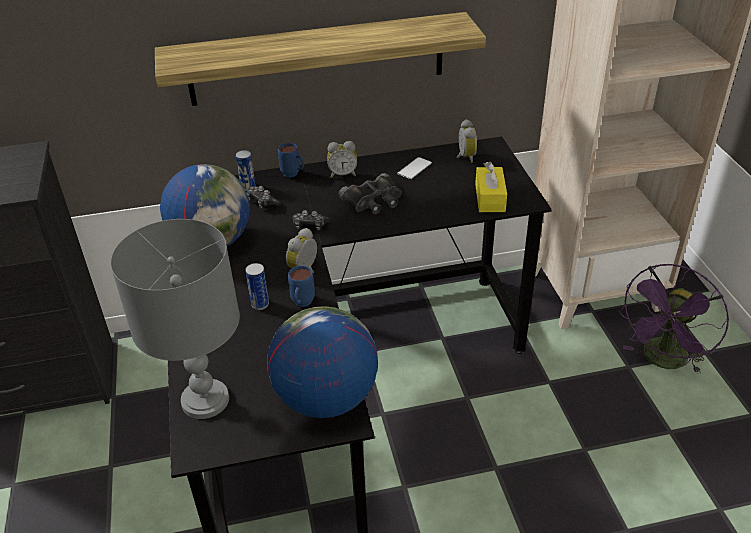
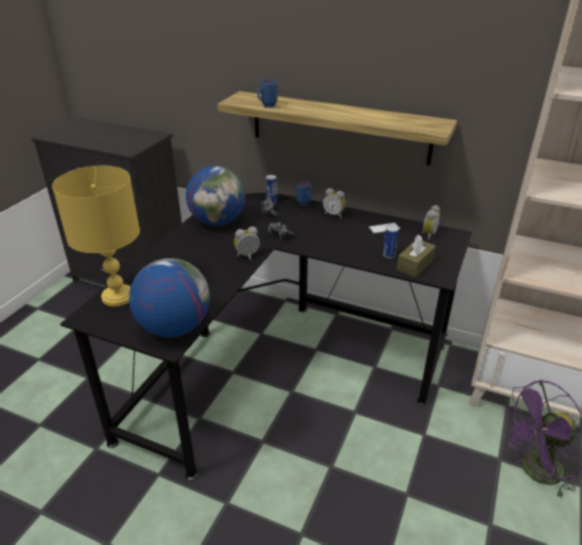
camera: 35 degrees right, 5 degrees down
(205, 401) = (117, 297): grey table lamp -> yellow table lamp
(260, 304) = (202, 263): can -> can (389, 255)
(302, 304) = (223, 273): blue mug -> blue mug (266, 106)
(373, 200) = (335, 236): black binoculars -> none
(490, 198) = (415, 265): yellow tissue box -> brown tissue box

